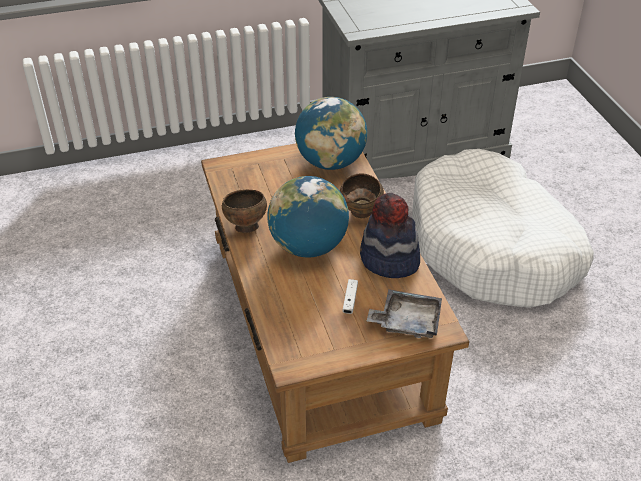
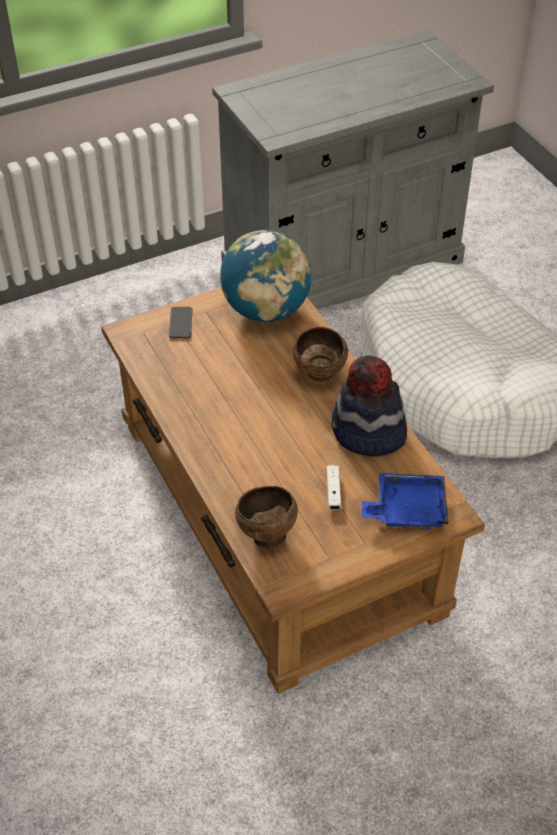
camera: 10 degrees left, 5 degrees up
(245, 227) = (181, 411): brown bowl -> brown bowl (266, 536)
(262, 164) = (181, 323): none -> phone
(308, 247) = (266, 428): globe -> none
(407, 321) = (407, 509): grey tray -> blue tray

